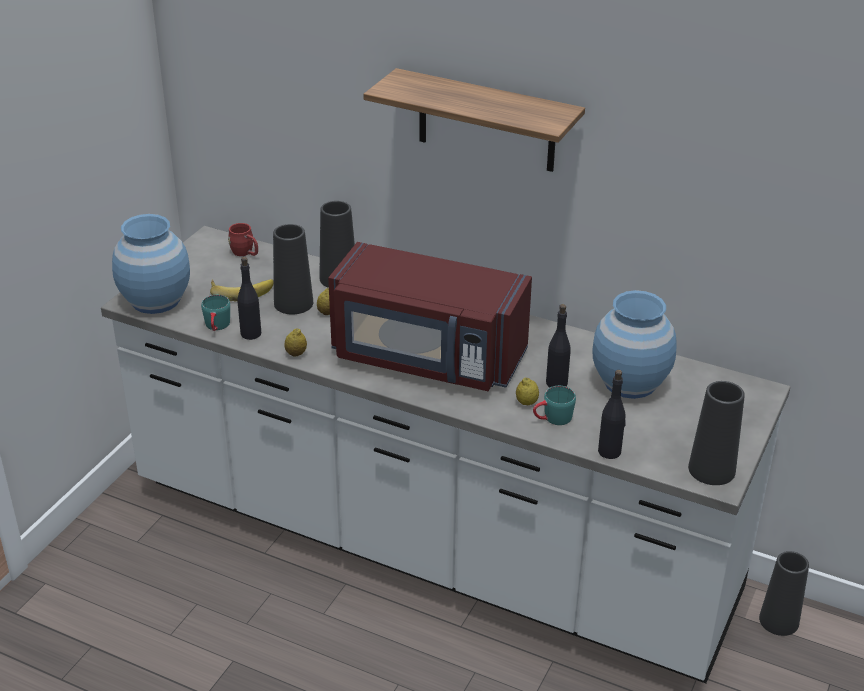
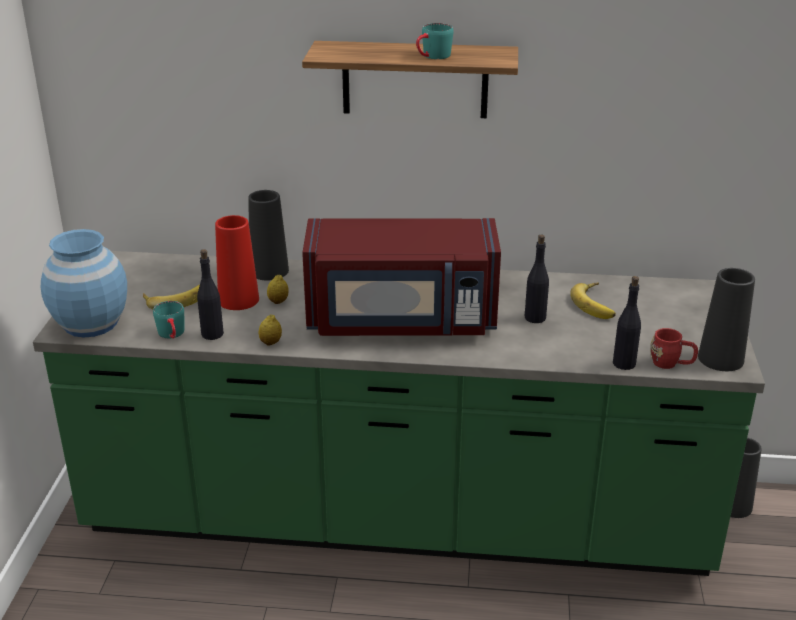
camera: 20 degrees left, 5 degrees down
(245, 253) = (161, 266): red mug -> red mug (671, 364)
(293, 303) = (238, 300): black vase -> red vase
(430, 542) = (398, 518): white counter -> green counter
(526, 403) = (520, 339): lemon -> none
(552, 419) = (553, 348): turquoise mug -> turquoise mug (432, 57)
(629, 382) = (597, 304): blue vase -> banana

